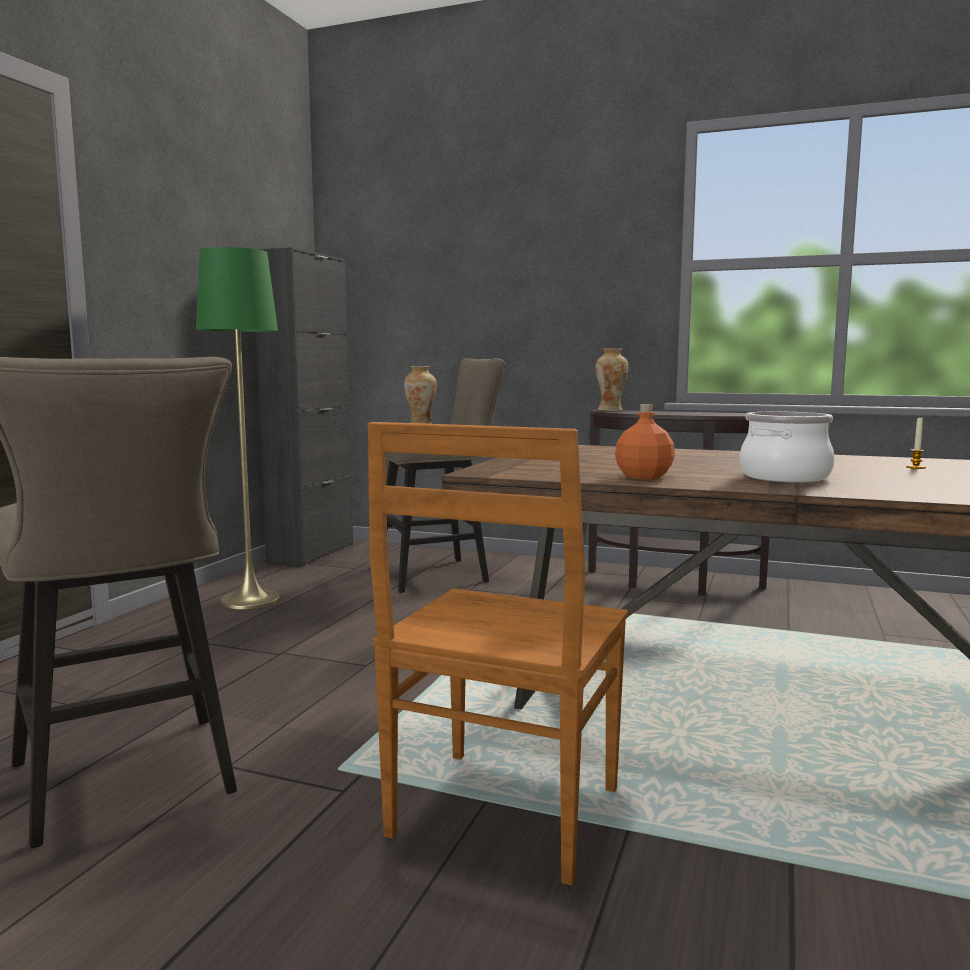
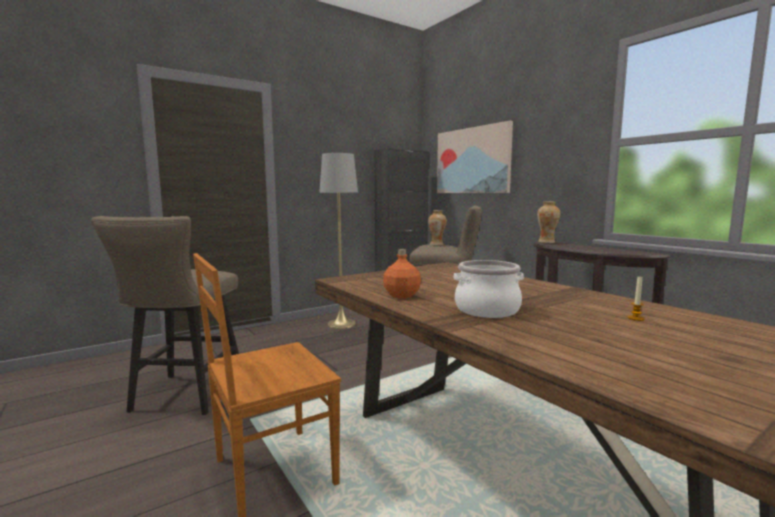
camera: 35 degrees right, 0 degrees up
(250, 600) = (341, 324): green floor lamp -> grey floor lamp
(438, 282) = (472, 160): none -> picture

